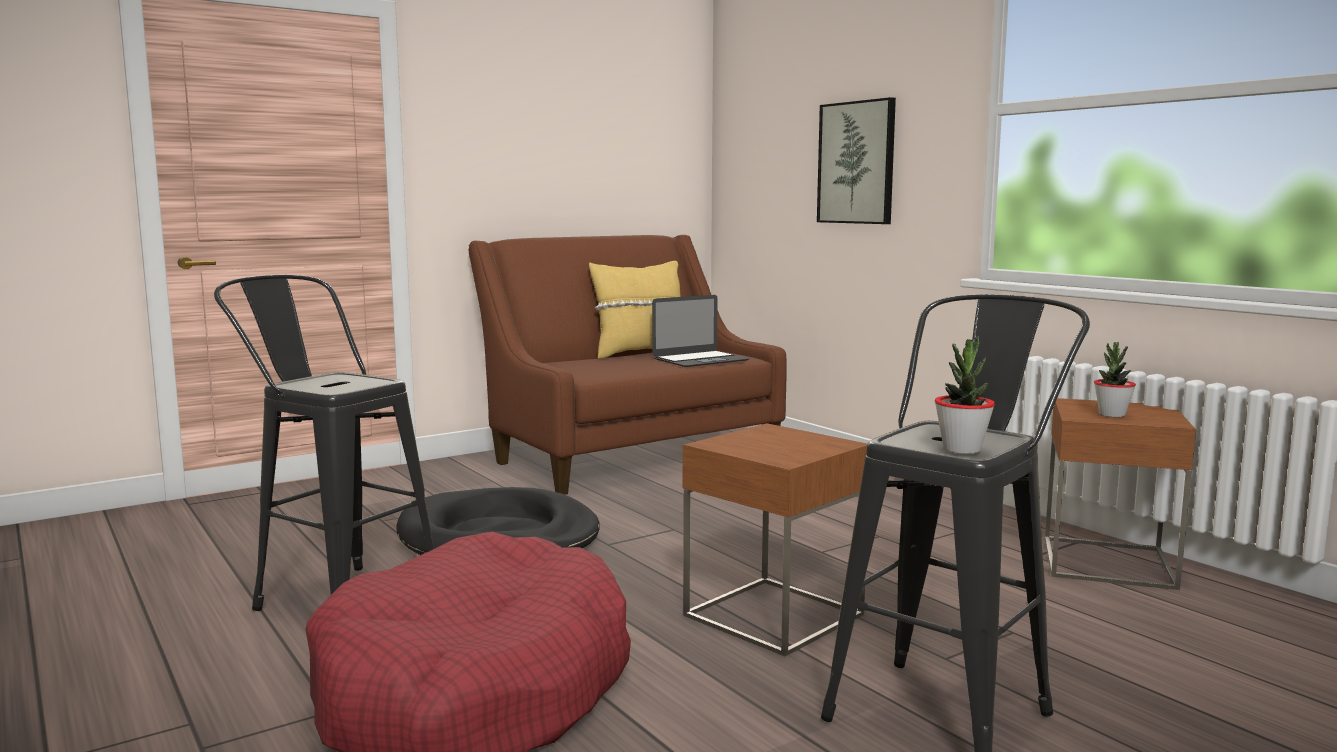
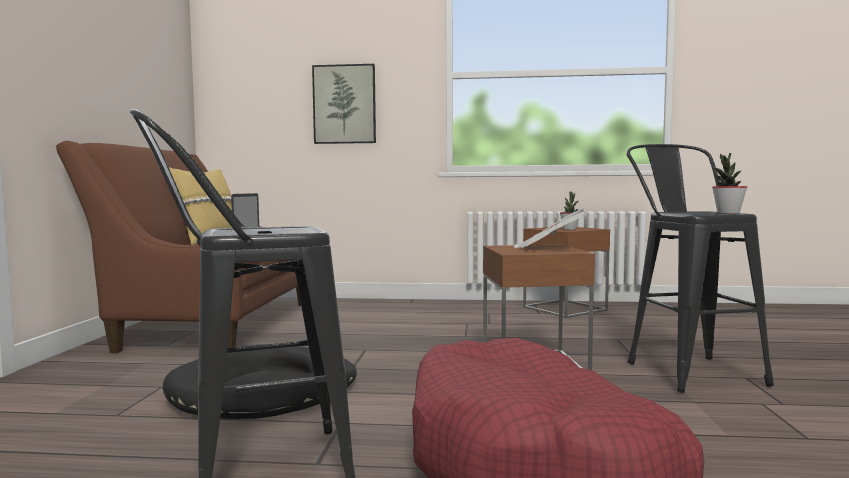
camera: 50 degrees left, 5 degrees down
(798, 446) = (548, 248): none -> newspaper

